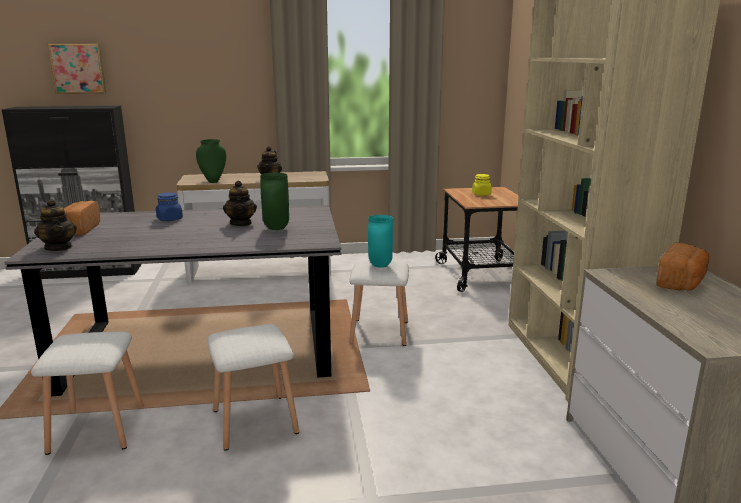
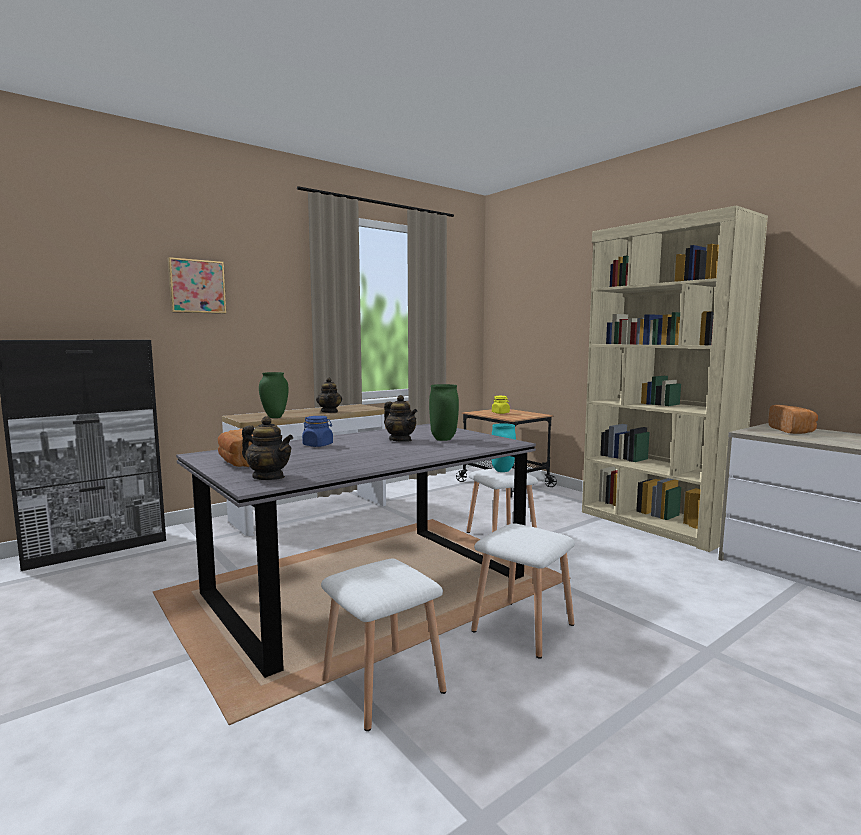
camera: 30 degrees left, 10 degrees down
(78, 68) = (87, 295): picture -> picture (196, 286)

